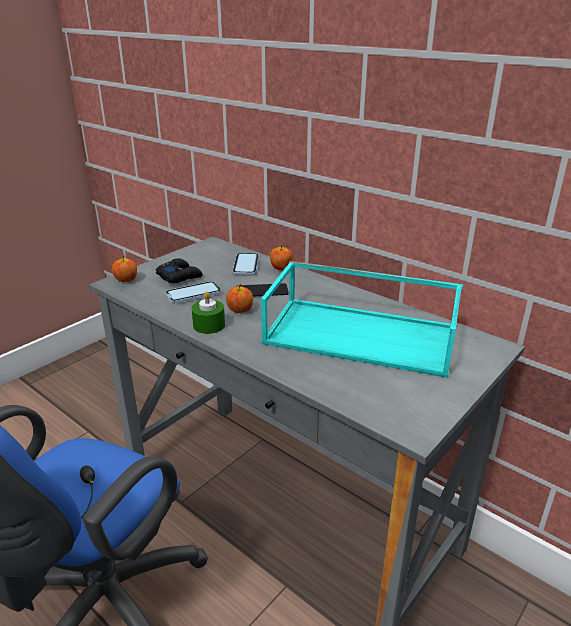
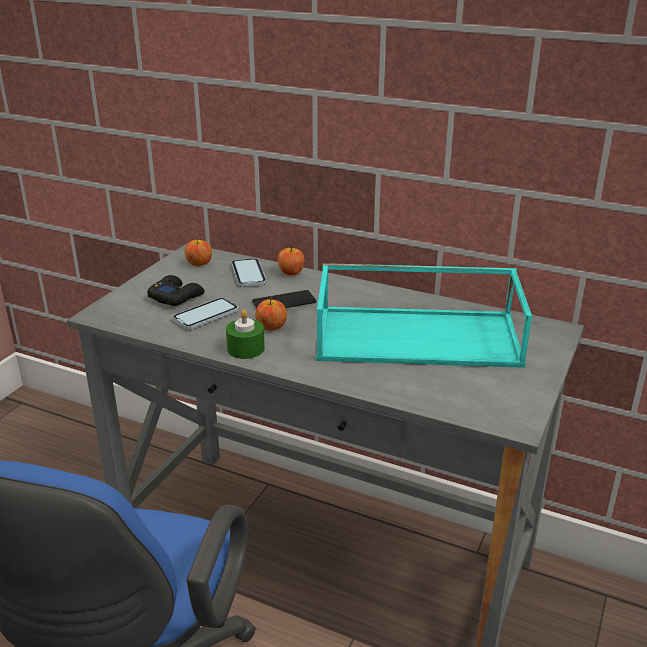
camera: 15 degrees left, 0 degrees up
(126, 280) = (112, 309): apple -> apple (199, 264)

